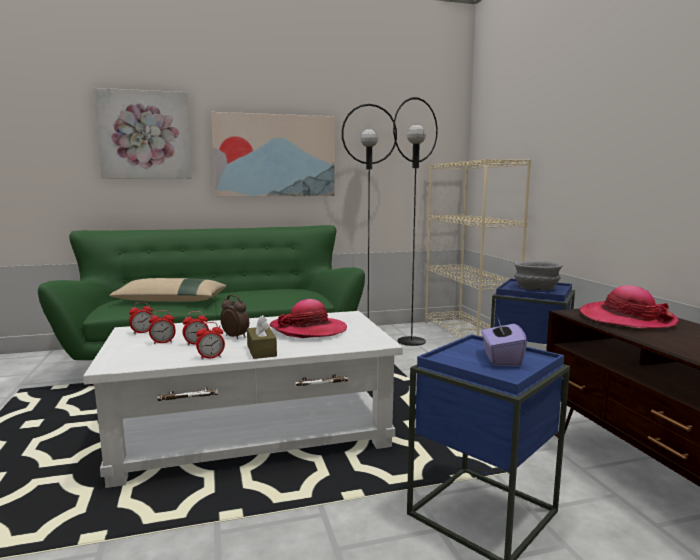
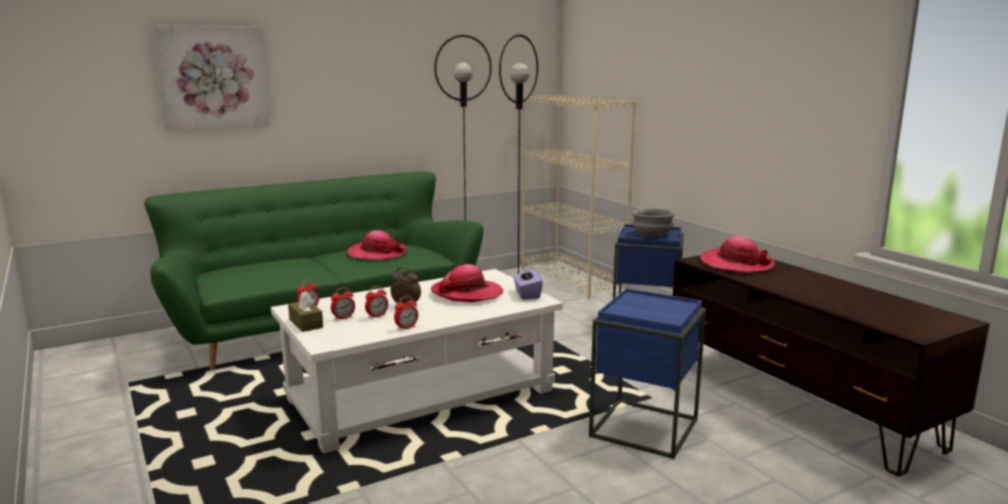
camera: 15 degrees left, 5 degrees up
(171, 301) = (277, 271): beige pillow -> none
(261, 351) = (445, 317): brown tissue box -> brown tissue box (306, 323)
(269, 293) = (377, 253): none -> hat
(274, 156) = (359, 94): picture -> none
(501, 359) = (658, 307): purple tissue box -> purple tissue box (527, 294)

